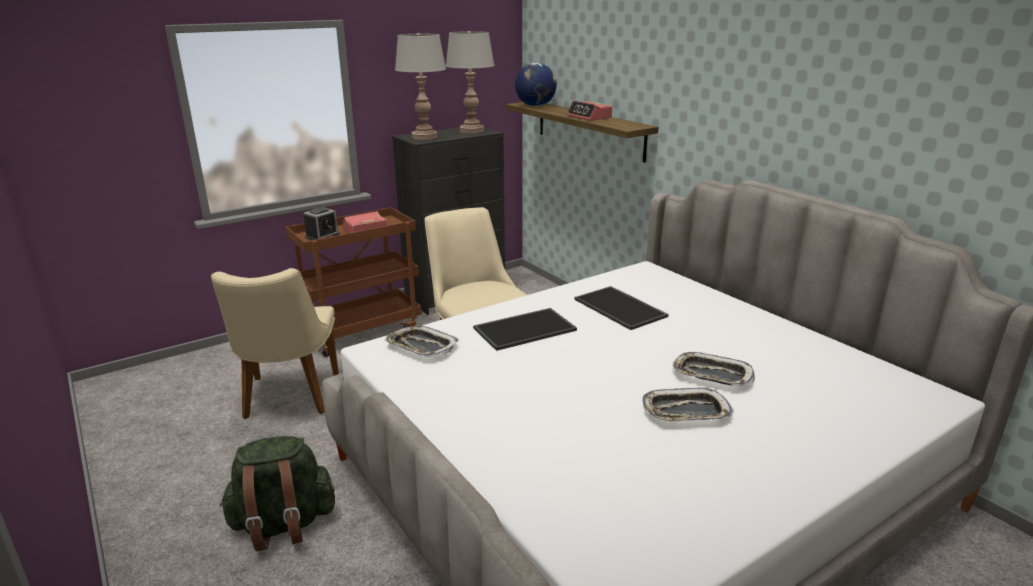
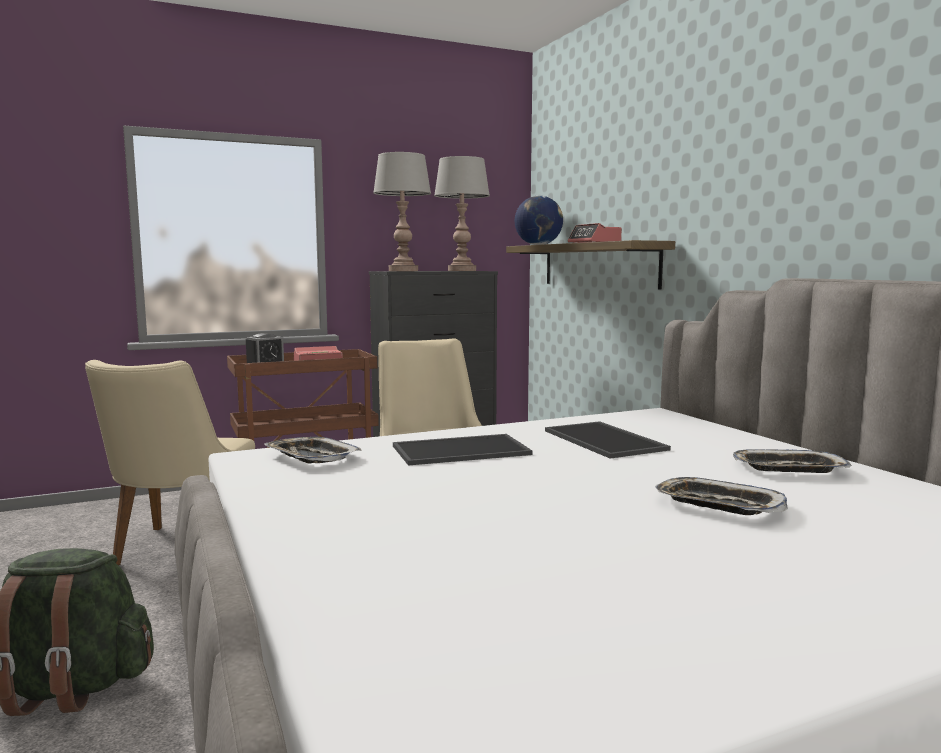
camera: 10 degrees right, 15 degrees down
(685, 412) = (660, 539): tray -> tray (788, 469)

